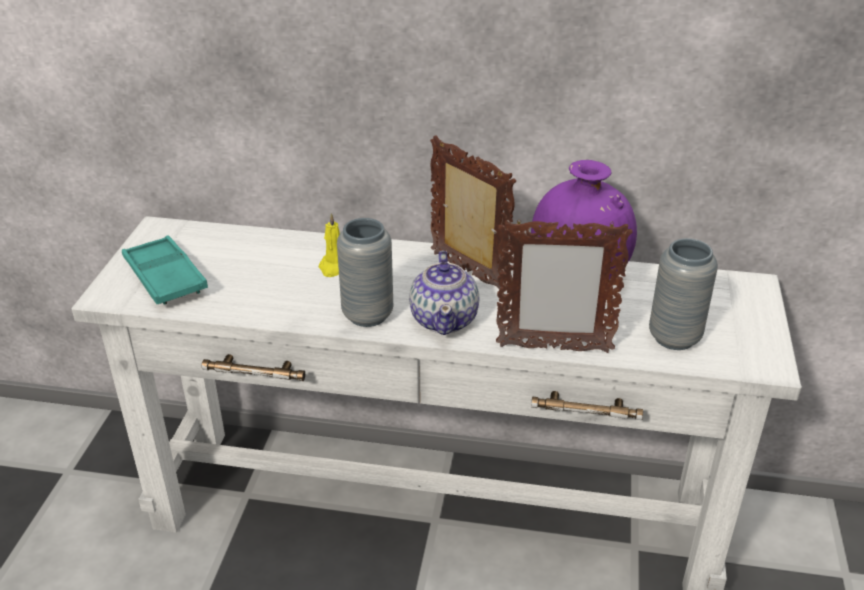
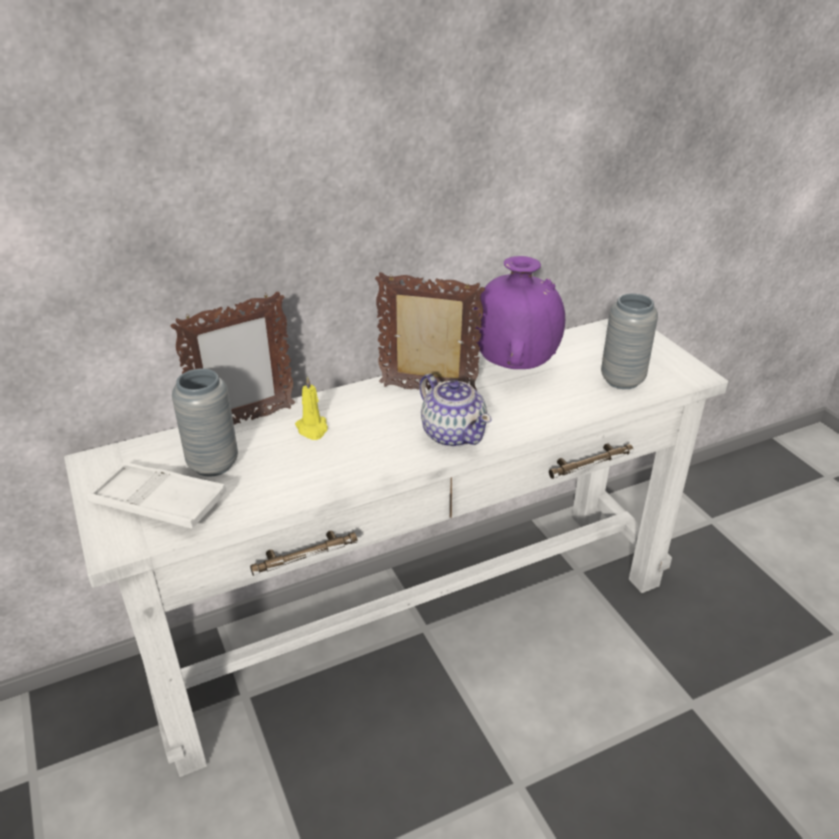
camera: 35 degrees left, 0 degrees up
(165, 277) = (158, 503): turquoise tray -> white tray
(367, 315) = (389, 456): grey vase -> grey vase (213, 464)
(553, 348) = (555, 421): picture frame -> picture frame (245, 421)

